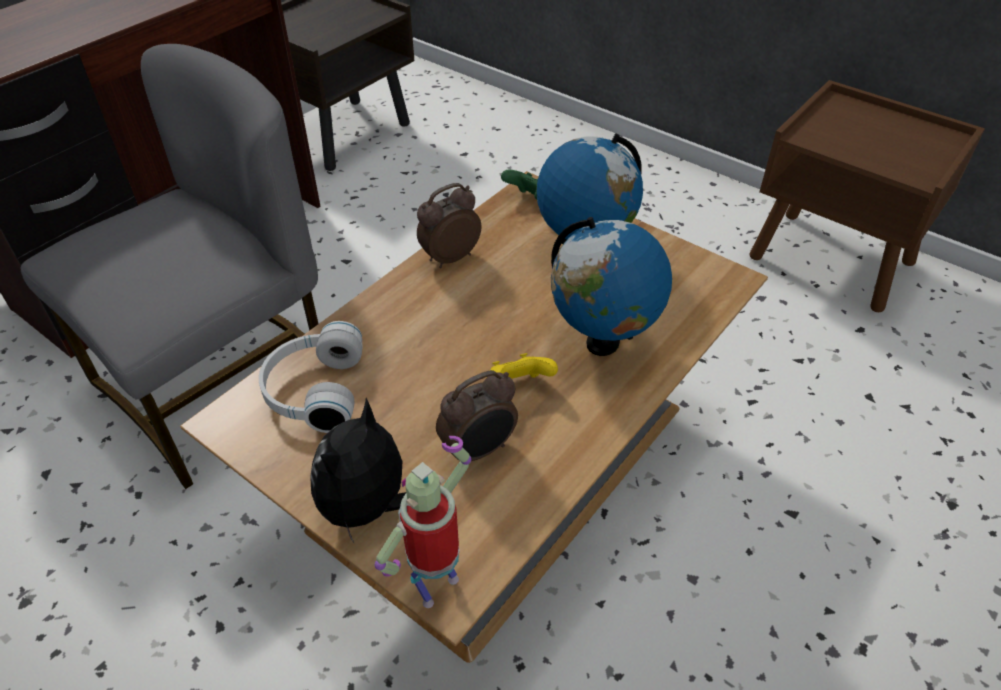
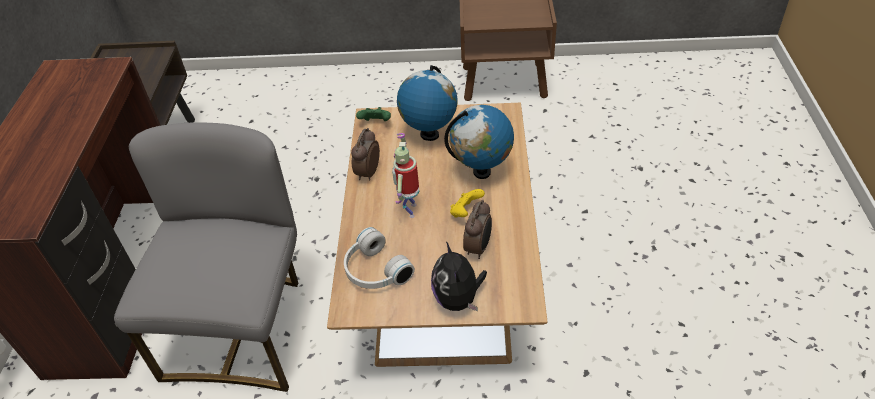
camera: 35 degrees left, 0 degrees up
(436, 585) = (518, 307): toy robot -> toy robot (409, 210)

